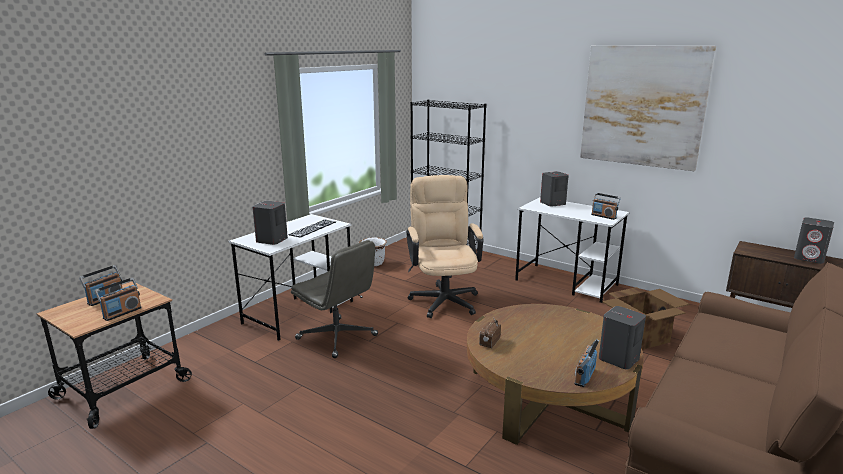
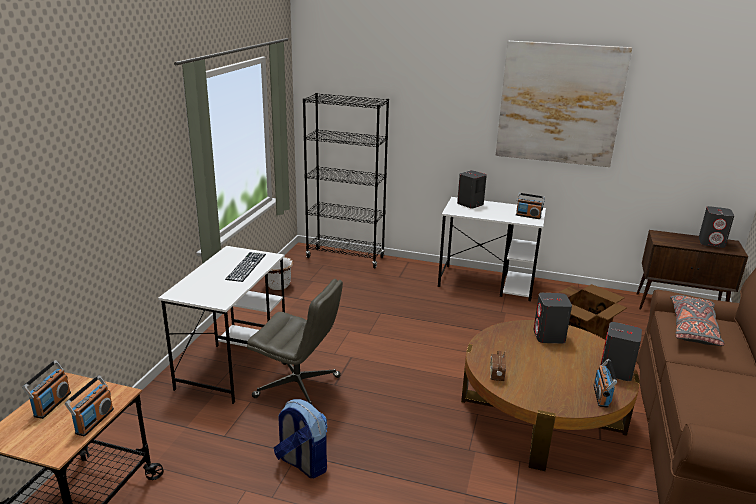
camera: 20 degrees left, 5 degrees up
(271, 240) = (212, 290): grey speaker -> grey speaker (549, 336)
(300, 393) = (302, 463): none -> backpack
(443, 298) = (380, 319): beige office chair -> none
(726, 331) = (693, 329): none -> grey pillow

